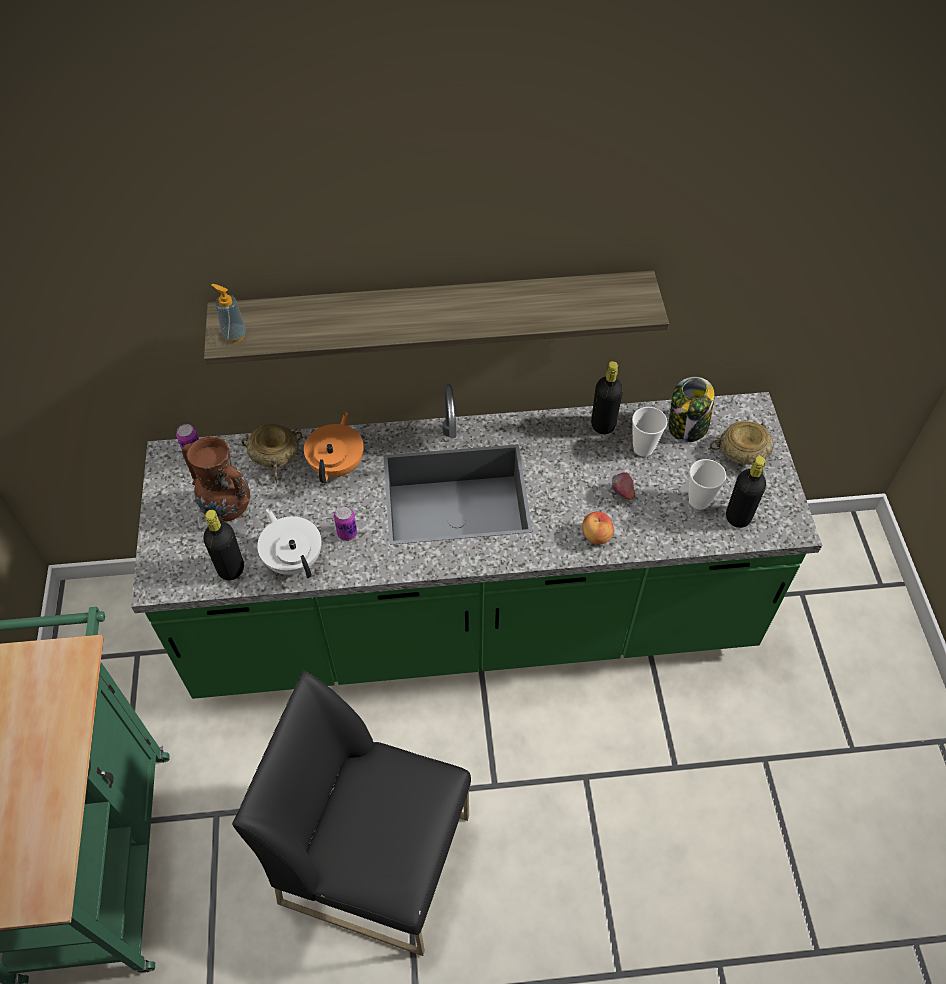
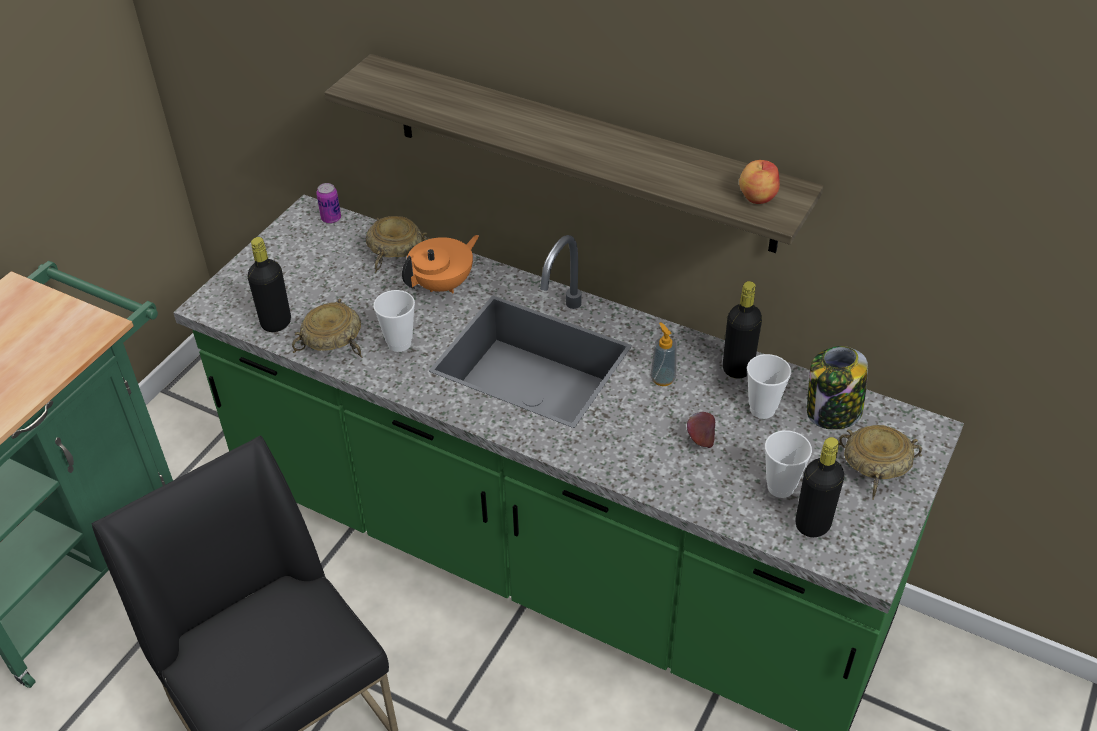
camera: 35 degrees right, 10 degrees down
(227, 509) = (317, 275): brown vase -> none
(234, 335) = (366, 84): soap dispenser -> soap dispenser (662, 378)
(294, 559) = (334, 341): white teapot -> beige bowl
(347, 533) = (399, 343): can -> cup
(595, 536) = (635, 463): apple -> apple (757, 197)

